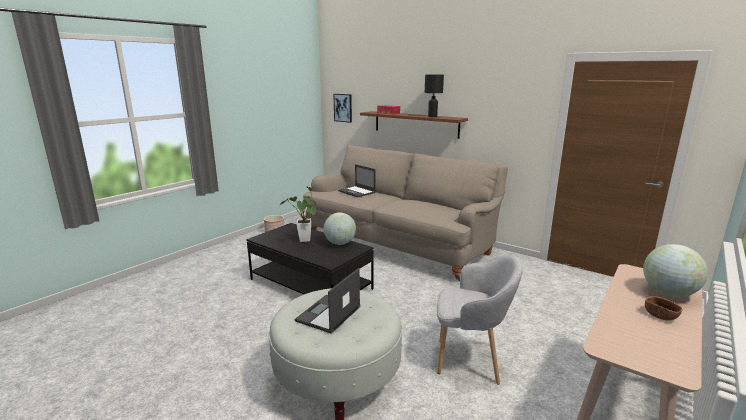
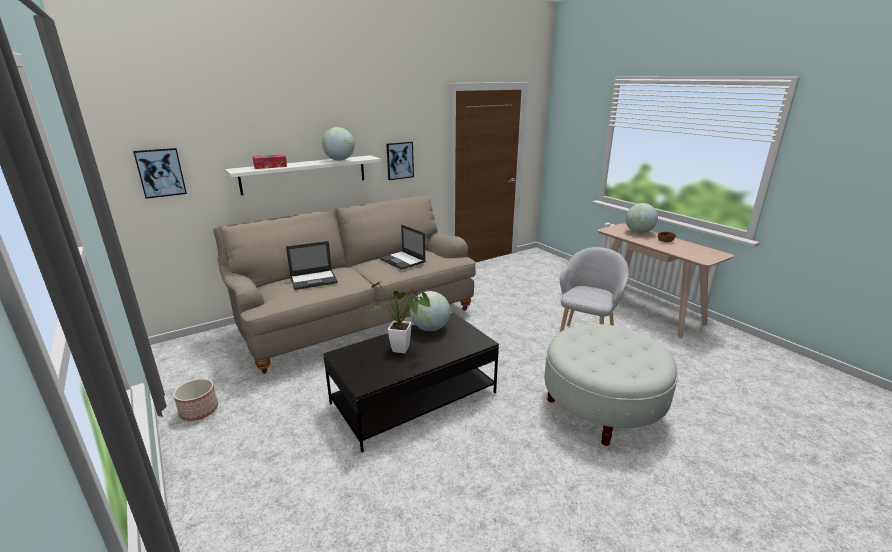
camera: 70 degrees left, 5 degrees up
(328, 314) = (608, 353): laptop -> laptop (403, 260)
(415, 124) = (305, 174): brown shelf -> white shelf
(432, 116) = (339, 160): black table lamp -> globe
(495, 127) = (399, 160): none -> picture

